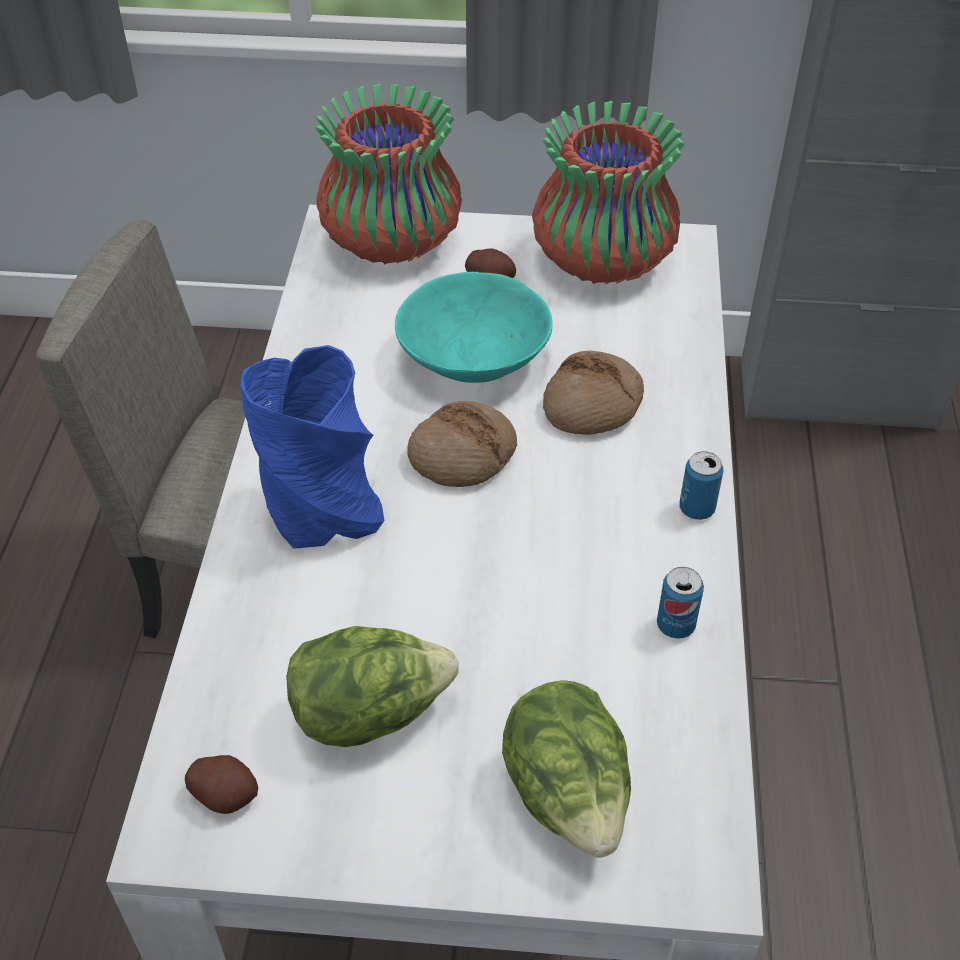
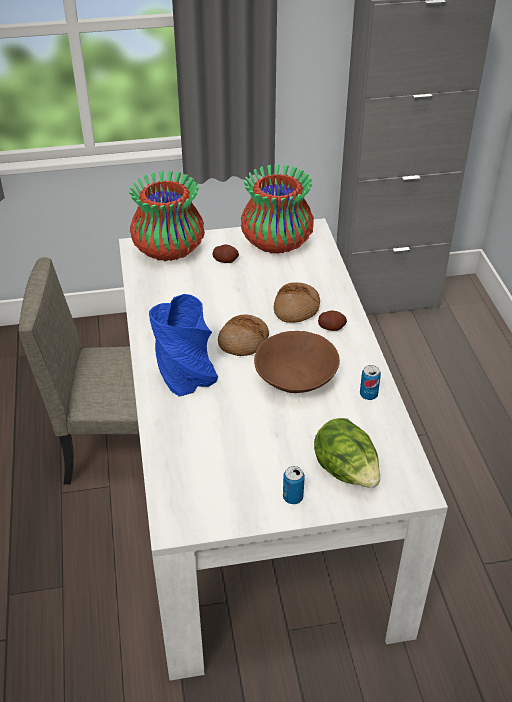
camera: 15 degrees left, 5 degrees down
(225, 794) = (192, 504): potato -> potato (331, 327)
(370, 713) = (245, 458): lettuce -> none
(474, 357) = (232, 297): turquoise bowl -> none
(537, 558) = (296, 379): none -> brown bowl
(696, 509) = (360, 345): can -> can (293, 497)

